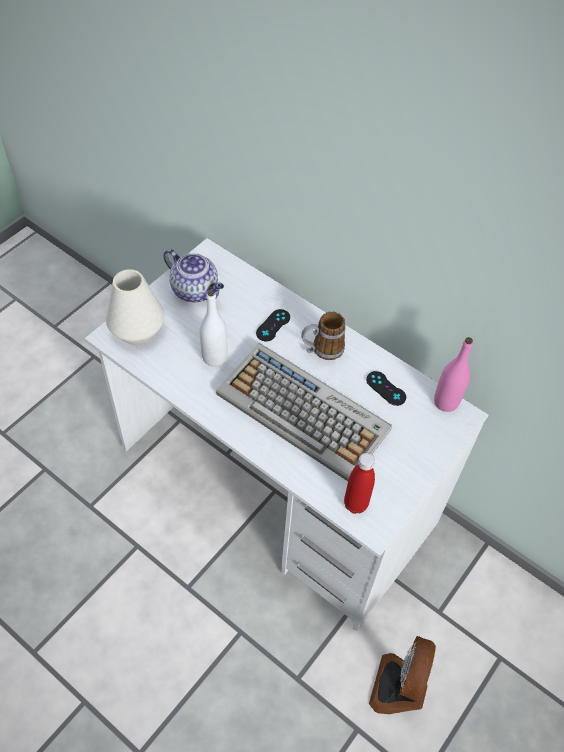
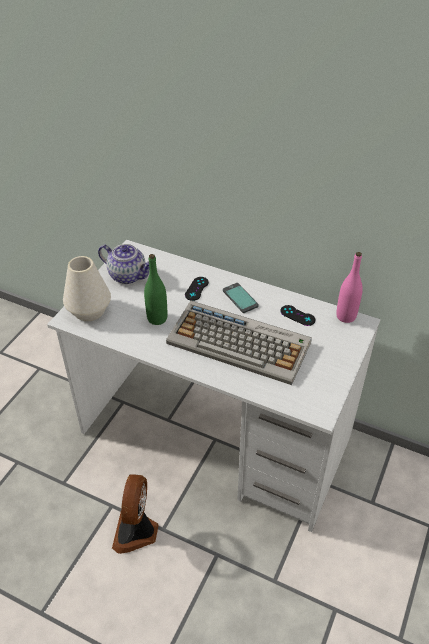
camera: 10 degrees left, 10 degrees down
(214, 357) = (157, 318): white bottle -> green bottle
(322, 350) = (240, 298): mug -> phone
(355, 504) = (301, 399): red bottle -> none
(400, 688) = (359, 568): fan -> fan (137, 531)

